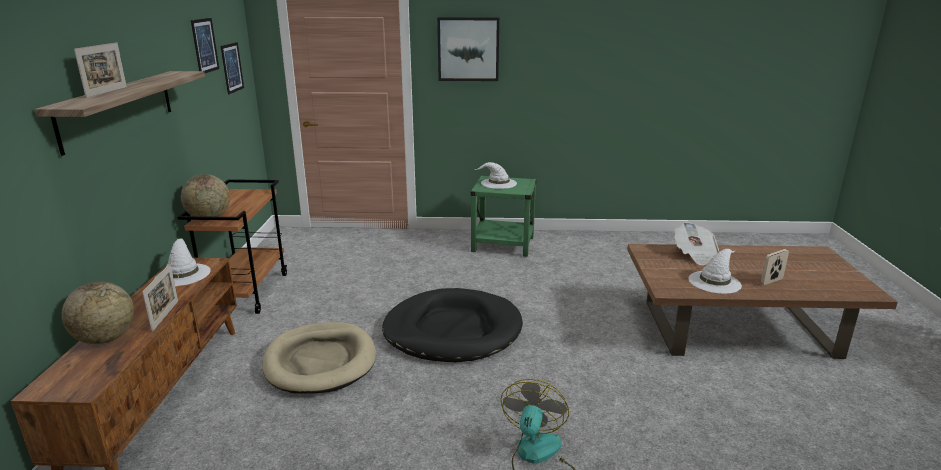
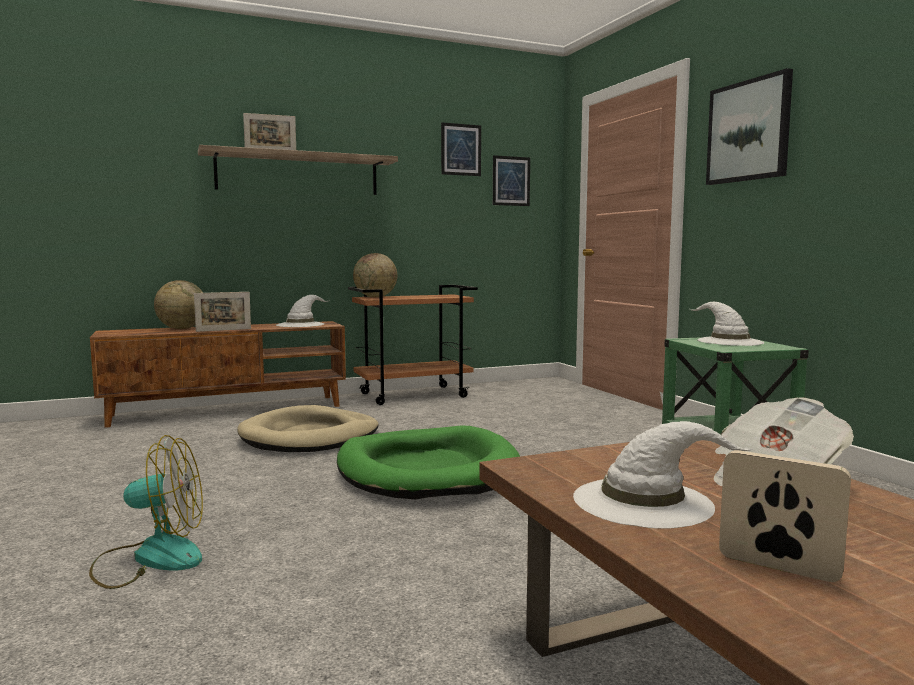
camera: 65 degrees right, 15 degrees down
(452, 330) = (427, 470): black dog bed -> green dog bed

